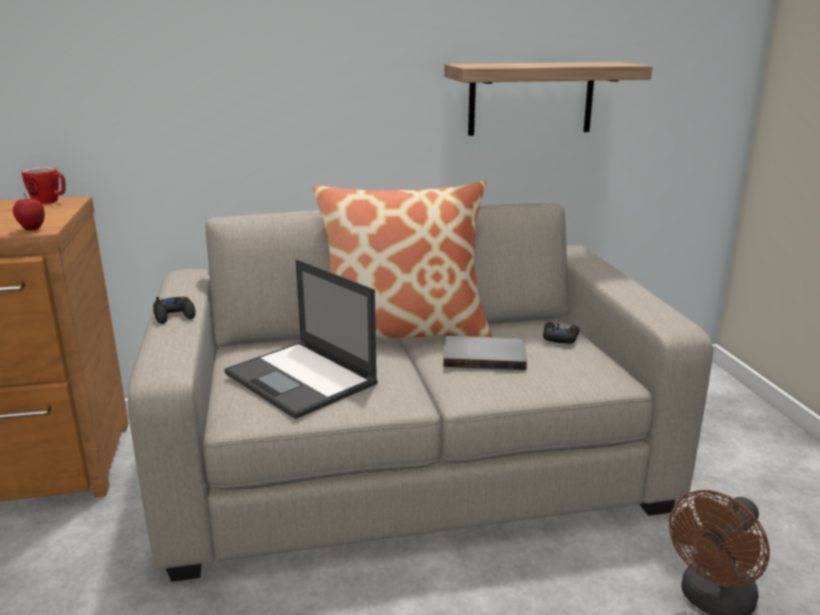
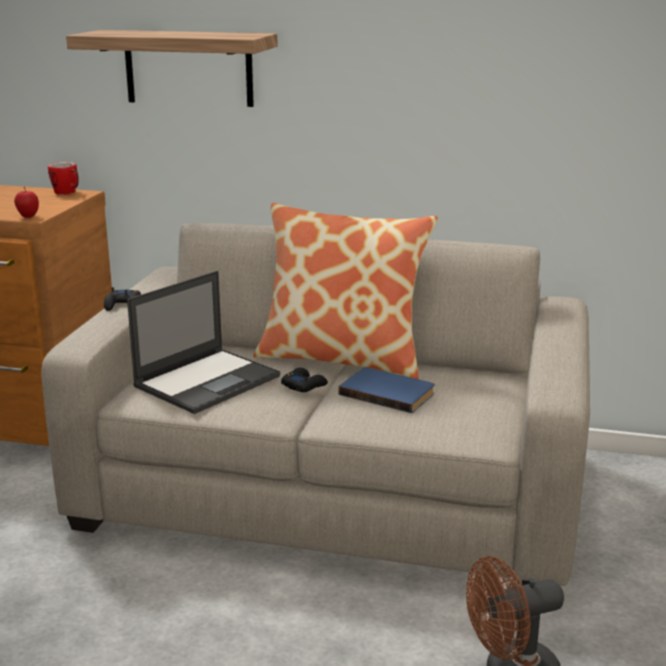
camera: 25 degrees right, 0 degrees up
(302, 379) = (208, 380): laptop -> laptop turned 120 degrees counterclockwise
(484, 355) = (388, 392): grey book -> blue book
(531, 98) = (530, 131): shelf -> shelf (188, 68)
(560, 338) = (485, 391): black game controller -> black game controller (304, 385)

